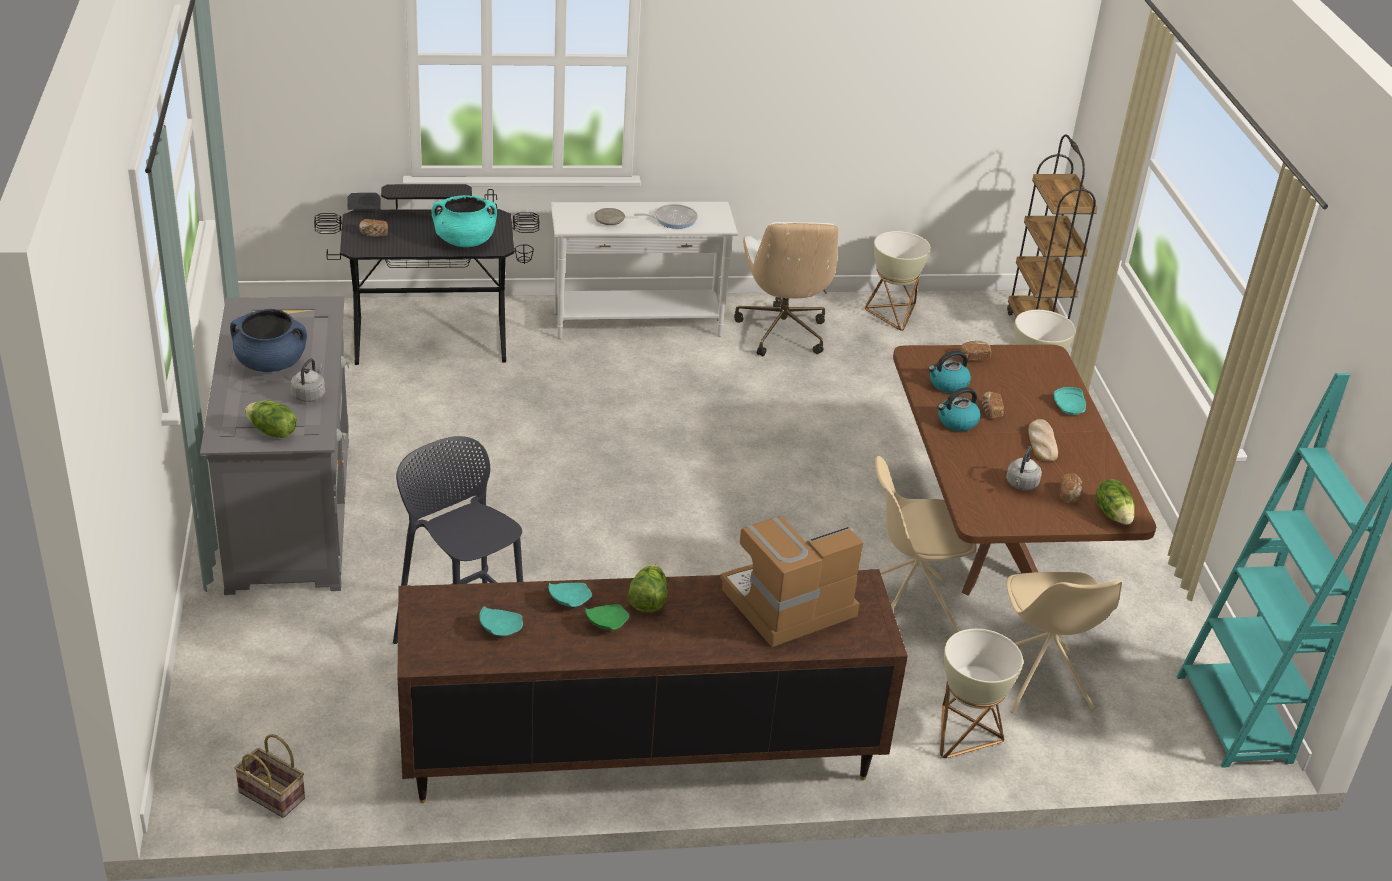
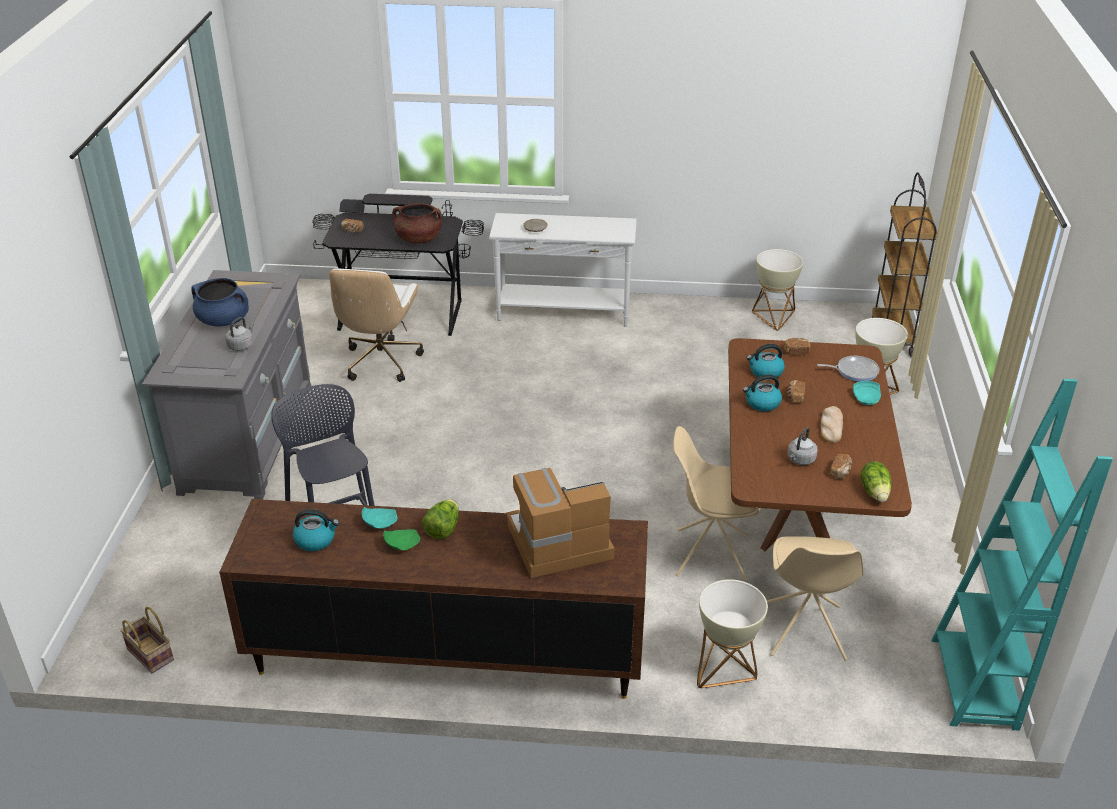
camera: 15 degrees right, 0 degrees up
(272, 432) = (201, 371): lettuce -> none
(465, 241) = (418, 239): turquoise cooking pot -> brown cooking pot
(500, 628) = (316, 540): turquoise plate -> kettle
(672, 219) = (586, 230): frying pan -> frying pan (854, 371)
(781, 335) = (676, 328): white office chair -> white office chair (380, 364)

